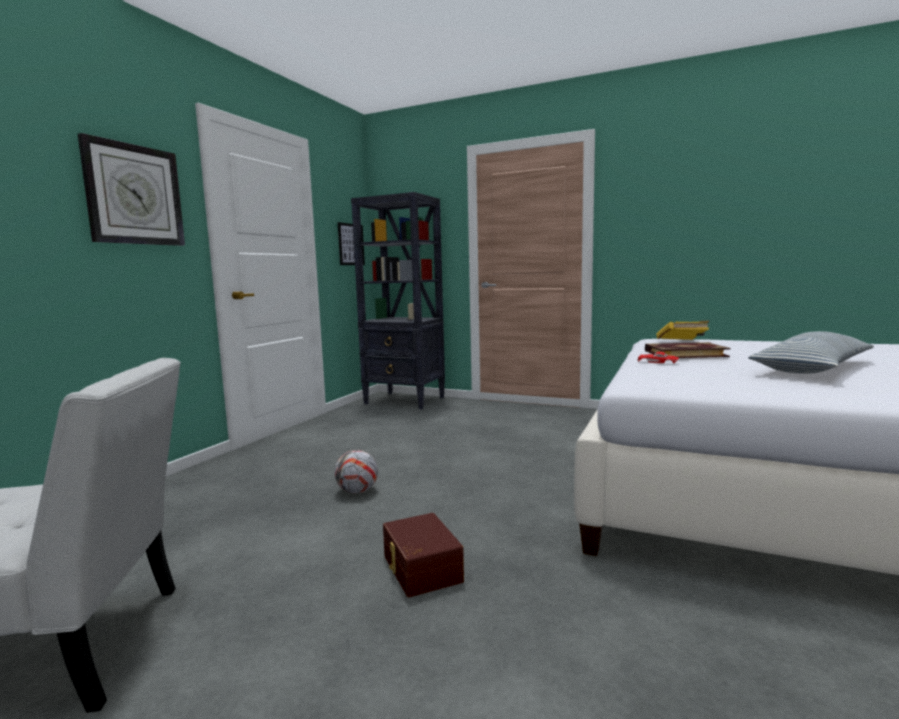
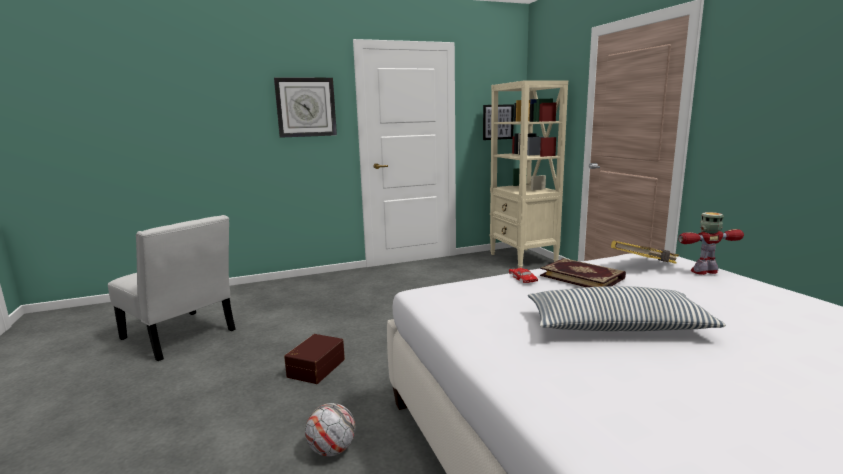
camera: 45 degrees right, 5 degrees up
(357, 491) = (371, 314): football -> football (332, 450)
(405, 400) = (523, 259): black bookcase -> beige bookcase
(721, 340) = (704, 272): none -> toy robot

